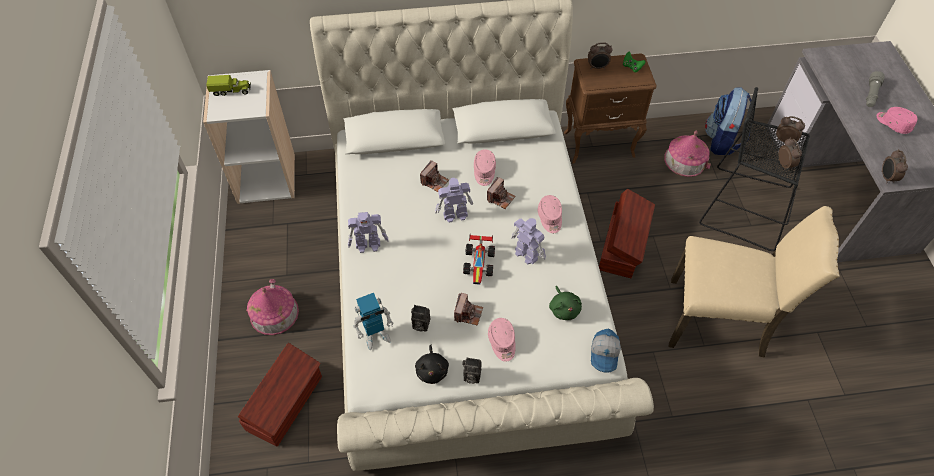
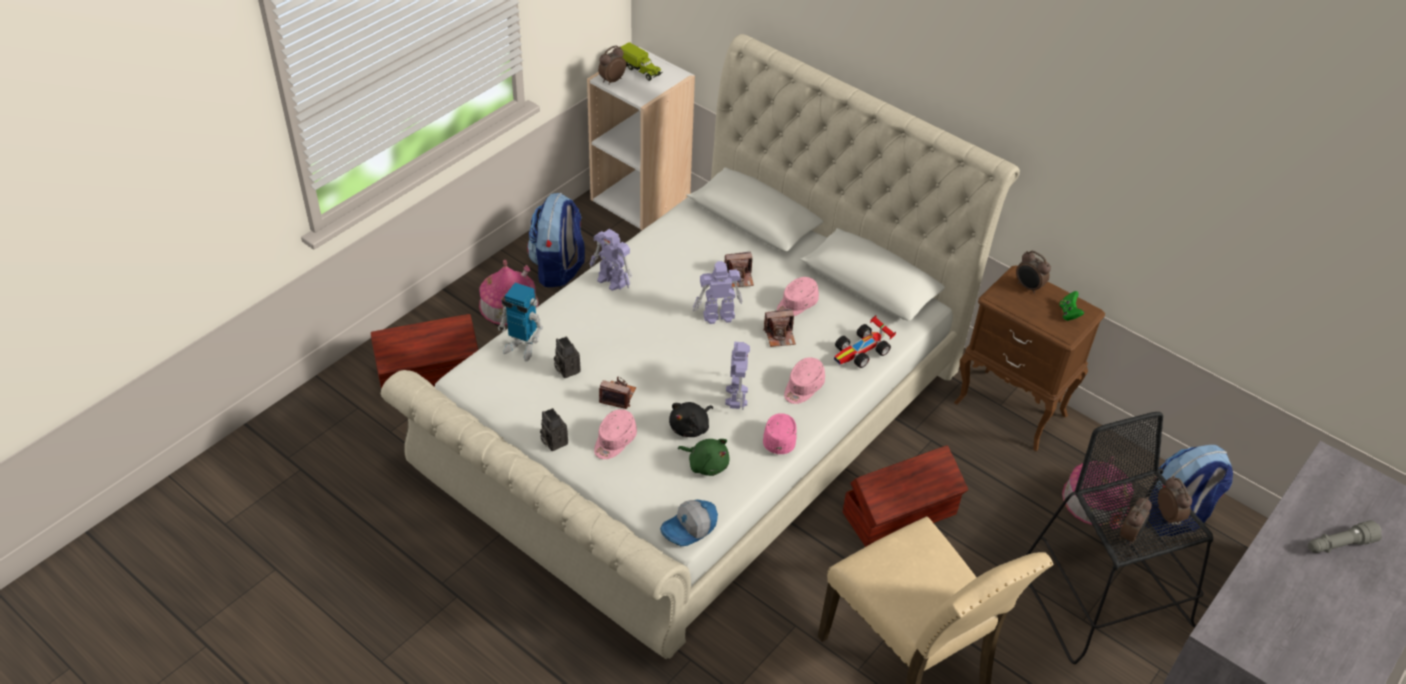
camera: 45 degrees right, 10 degrees down
(275, 264) = (558, 269): none -> backpack
(432, 370) = (530, 410): black plush toy -> black plush toy (691, 427)
(454, 215) = (717, 316): toy robot -> toy robot turned 45 degrees counterclockwise
(468, 313) = (618, 396): camera -> camera turned 135 degrees counterclockwise
(480, 263) = (683, 368): toy car -> toy car (862, 351)
(564, 308) = (706, 464): green plush toy -> green plush toy turned 90 degrees counterclockwise
(886, 177) = (1217, 626): alarm clock -> alarm clock (611, 80)
(893, 123) = (1321, 591): pink cap -> pink cap (780, 437)

